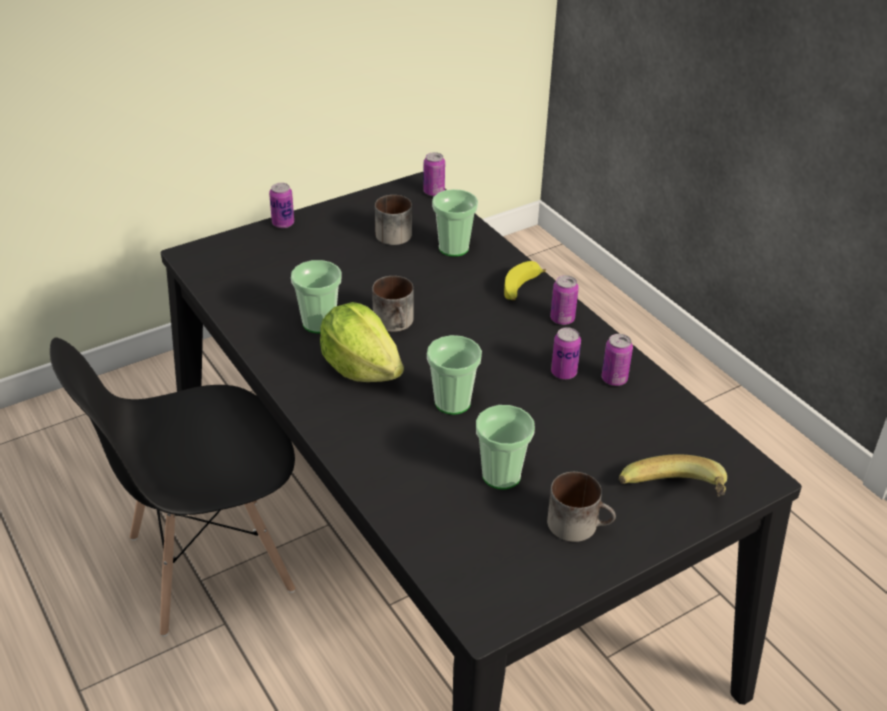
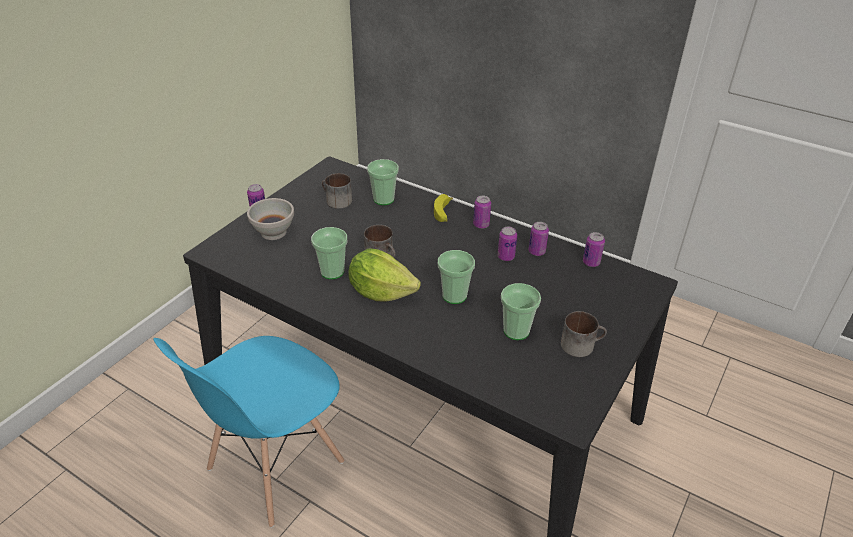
camera: 25 degrees left, 0 degrees up
(208, 564) = (274, 466): black chair -> blue chair
(284, 252) = (273, 232): none -> white bowl
(433, 192) = (345, 167): can -> can (591, 262)
(674, 499) = (620, 311): banana -> none

